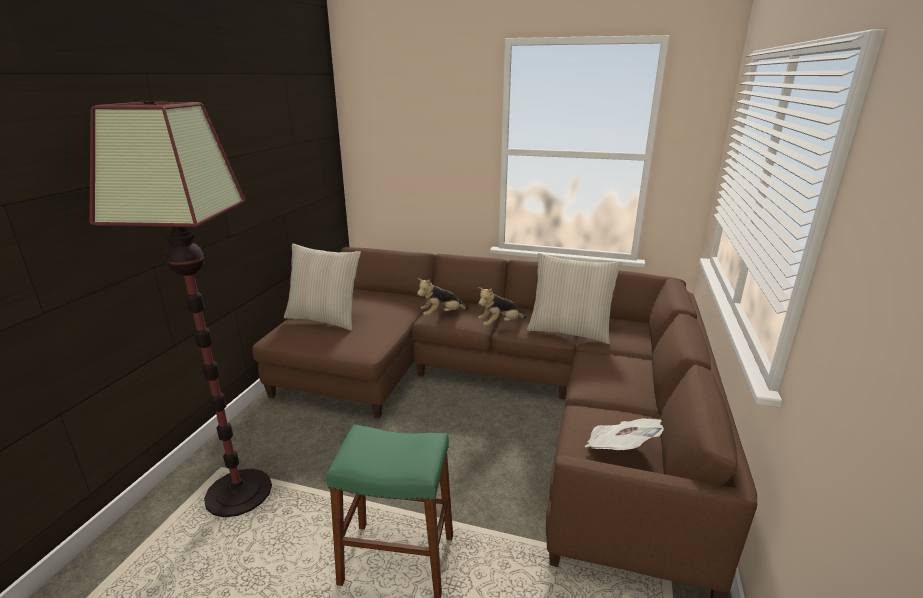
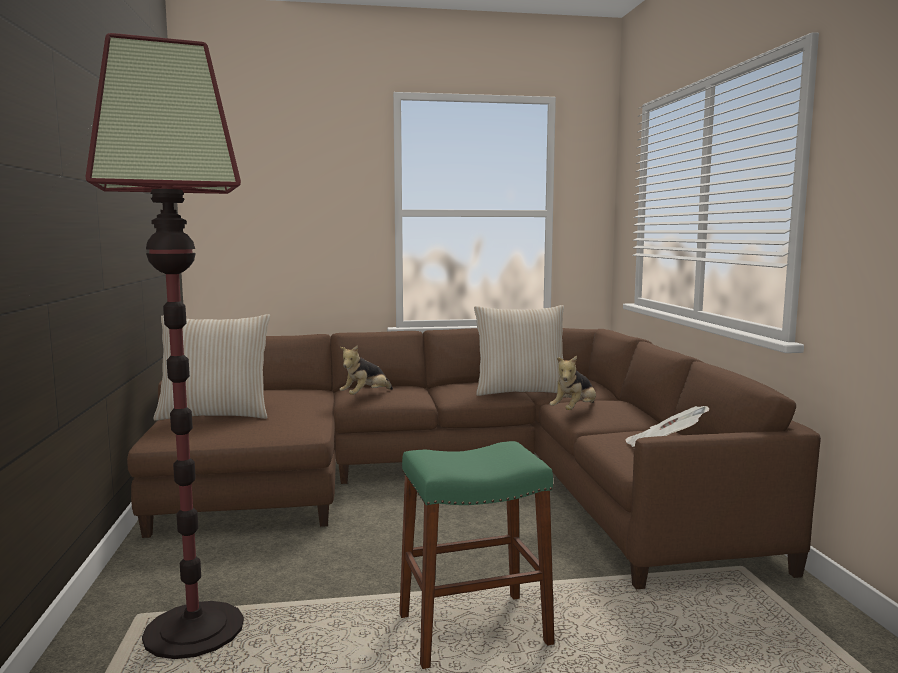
camera: 25 degrees left, 15 degrees down
(500, 324) = (443, 394): plush toy -> plush toy (574, 411)

